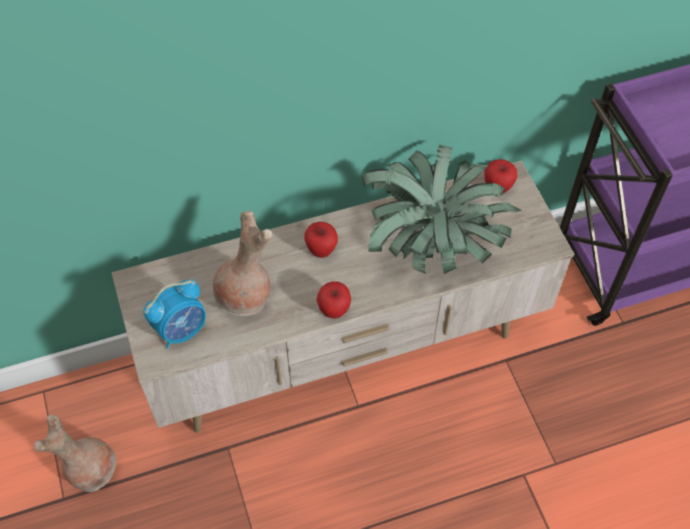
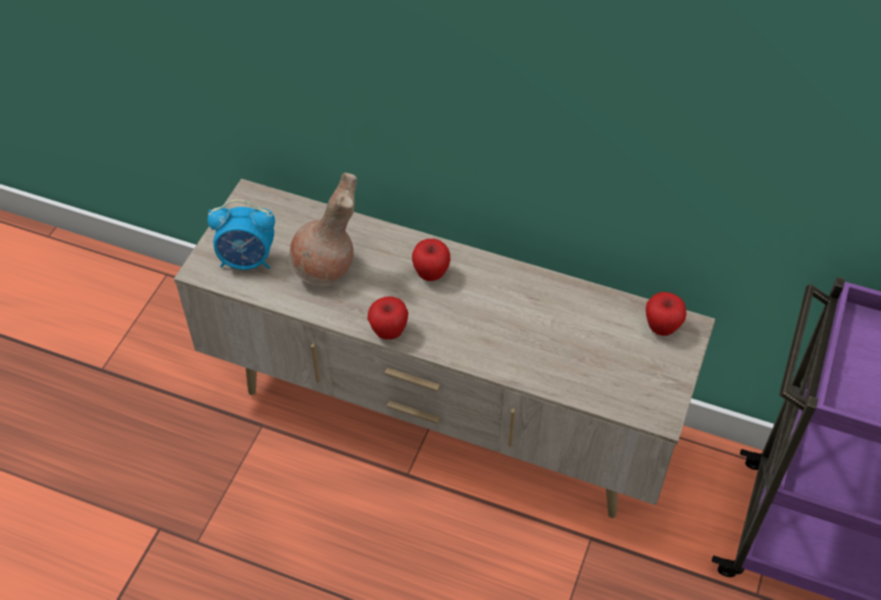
camera: 40 degrees right, 5 degrees down
(91, 469) = (142, 362): brown vase -> none
(432, 241) = (543, 333): potted plant -> none

